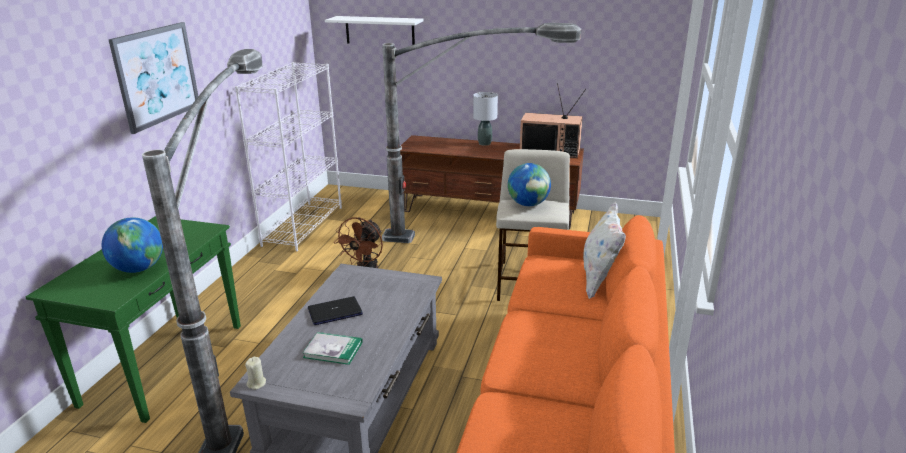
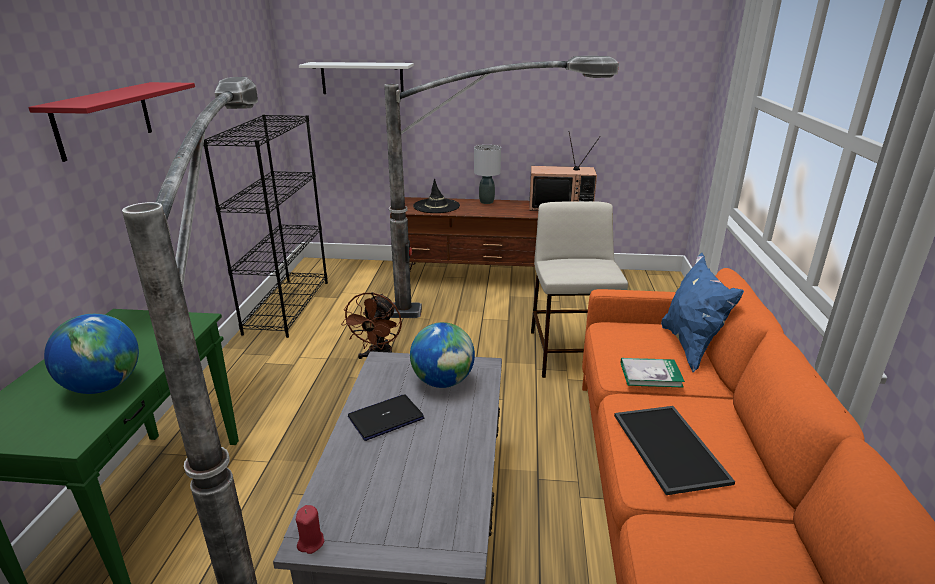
camera: 10 degrees left, 0 degrees up
(157, 75) = (104, 119): picture -> red shelf
(257, 383) = (311, 542): beige candle -> red candle
(303, 225) = (287, 306): white bookcase -> black bookcase
(333, 350) = (403, 475): book -> book (650, 374)
(438, 145) = (436, 206): none -> black hat
(528, 204) = (574, 264): globe -> globe (443, 382)
(533, 350) = (667, 447): none -> tray
(599, 279) = (690, 346): white pillow -> blue pillow

